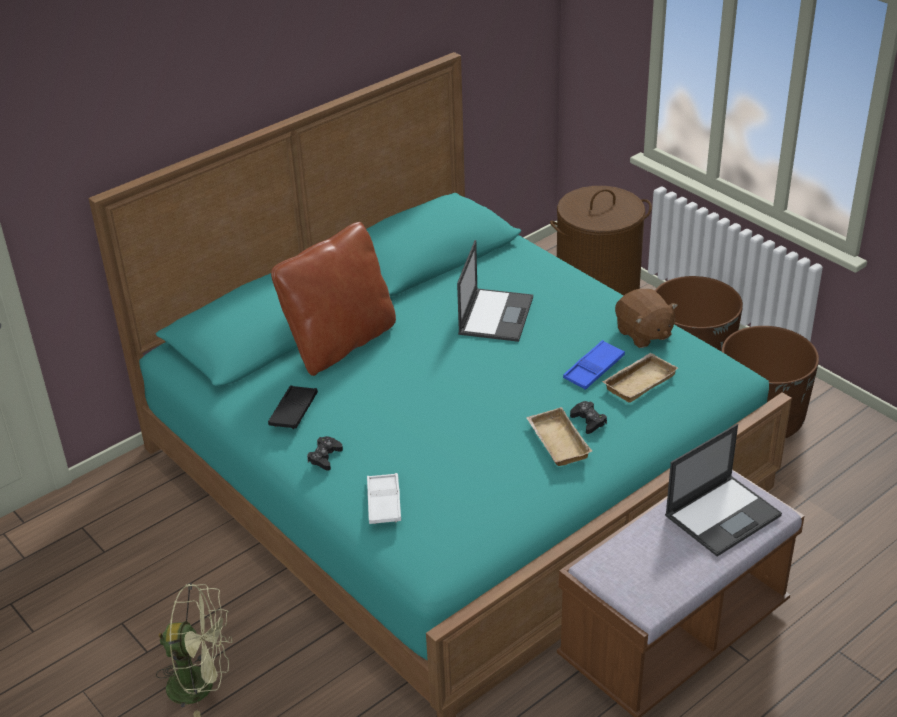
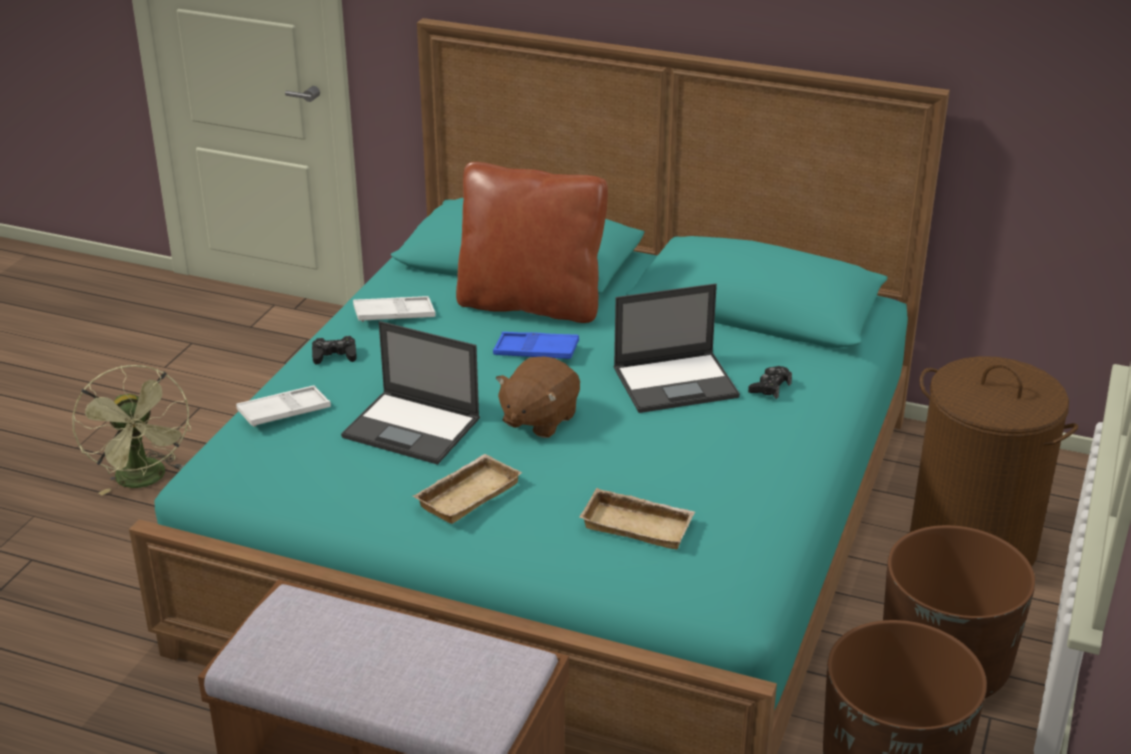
camera: 60 degrees right, 5 degrees down
(293, 411) = (394, 314): black tray -> white tray
(588, 421) = (525, 507): black game controller -> black game controller (770, 387)
(594, 369) = (632, 482): blue tray -> blue tray (536, 351)
(643, 334) = (747, 503): brown plush toy -> brown plush toy (538, 419)
(723, 515) = (445, 679): laptop -> laptop (413, 428)

